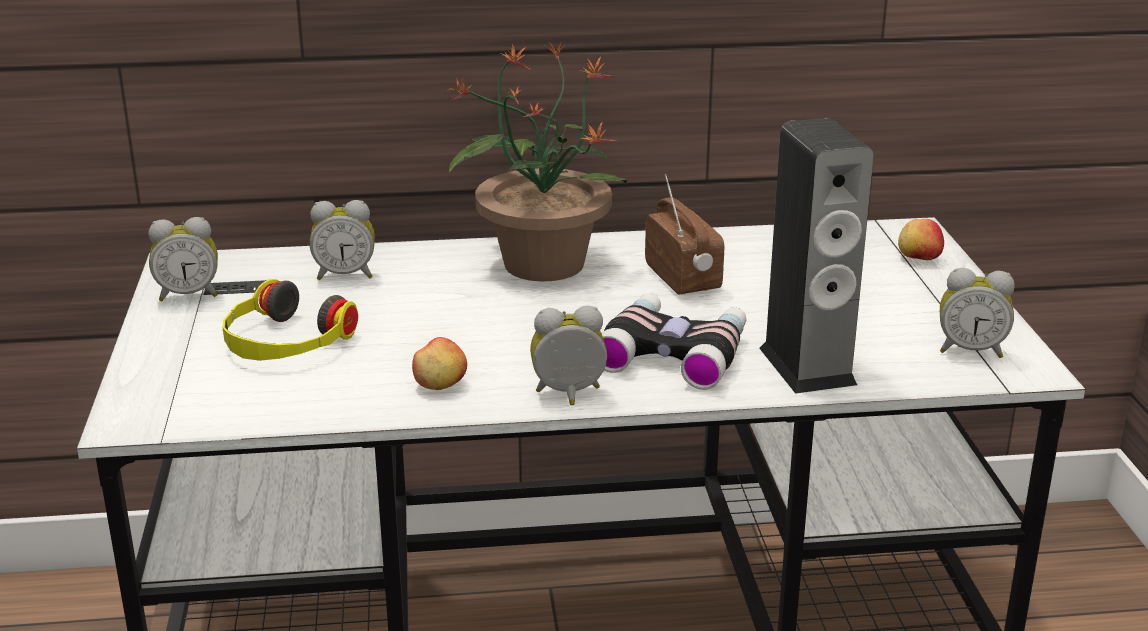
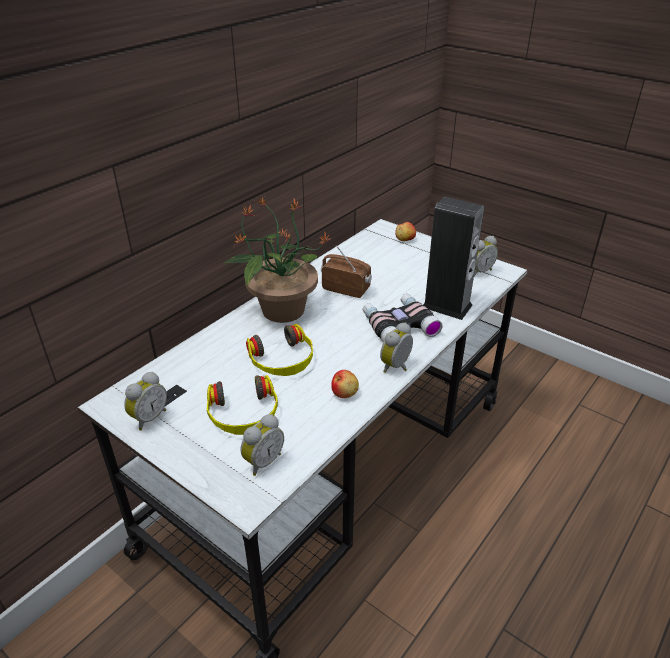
camera: 45 degrees left, 10 degrees up
(345, 275) = (207, 362): alarm clock -> alarm clock (262, 461)
(435, 314) = (282, 360): none -> headphones

